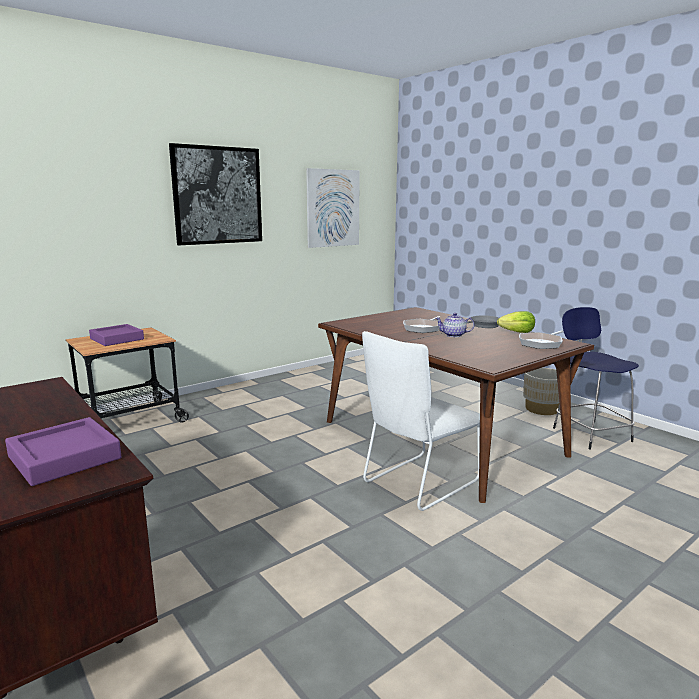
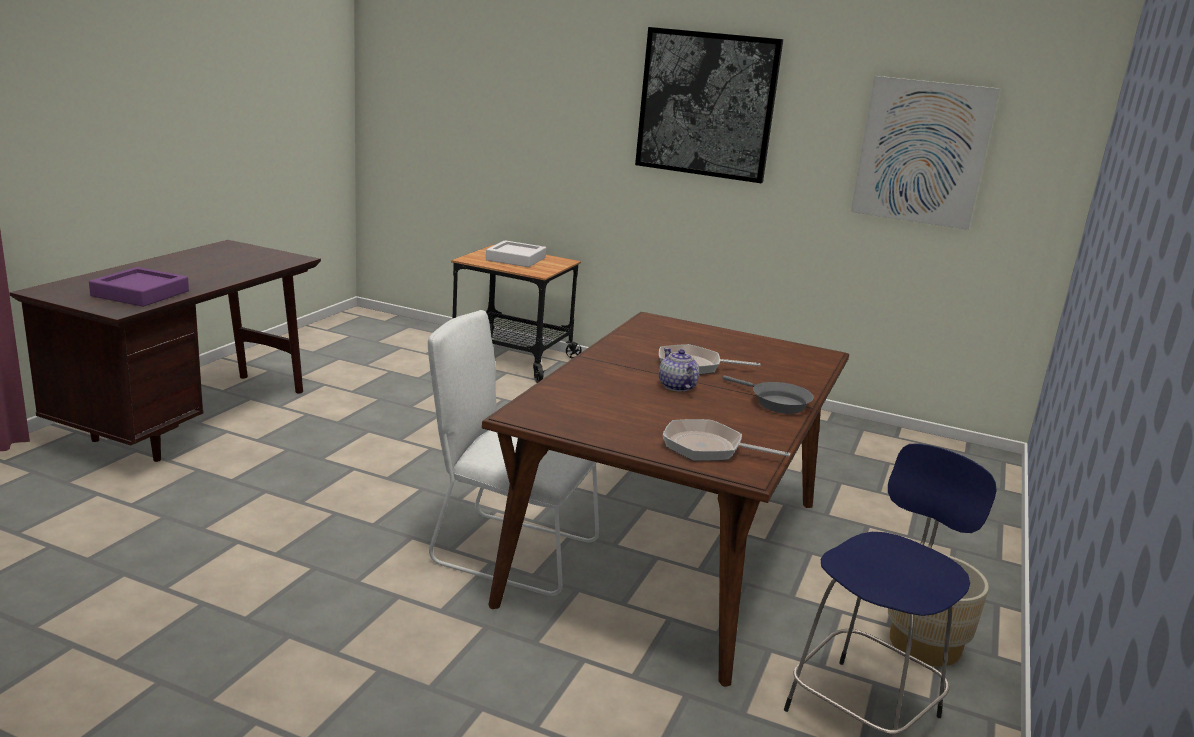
camera: 60 degrees right, 5 degrees up
(117, 339) = (516, 259): purple tray -> white tray
(517, 332) = (764, 429): lettuce -> none

